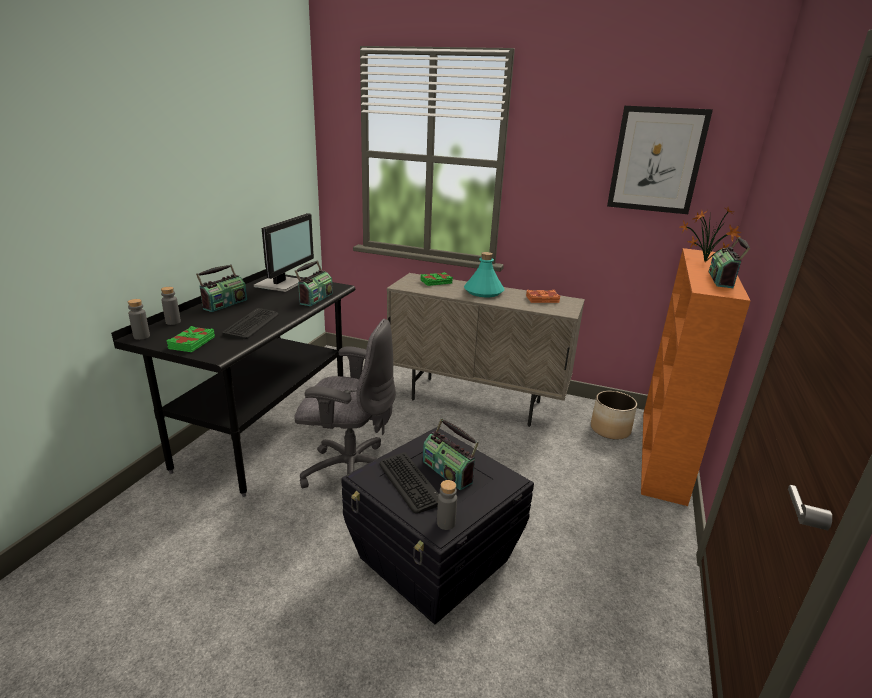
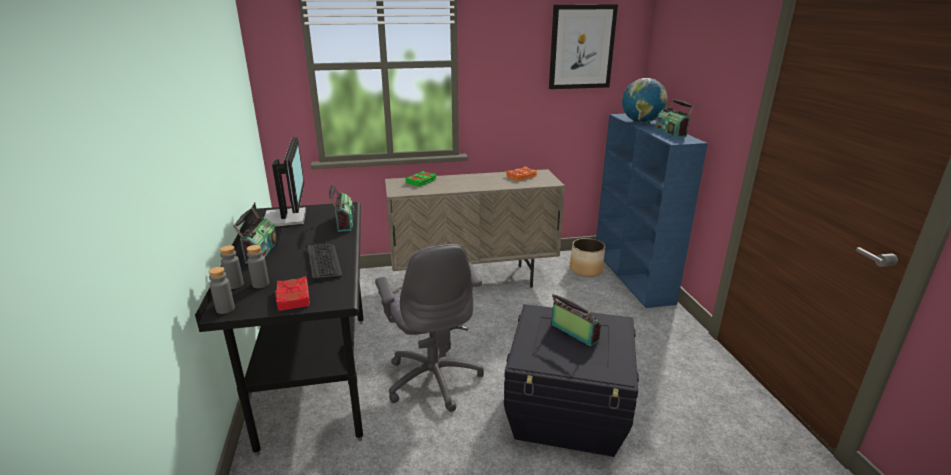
camera: 30 degrees left, 0 degrees up
(191, 343) = (292, 297): green book -> red book
(350, 472) = (433, 378): grey office chair -> grey office chair turned 90 degrees clockwise
(409, 483) = (559, 352): keyboard -> none
(446, 523) = (617, 368): grey bottle -> grey bottle (260, 284)
(448, 471) = (573, 333): radio -> radio turned 150 degrees counterclockwise
(483, 292) = (471, 181): turquoise bottle -> none
(663, 454) = (632, 276): orange bookcase -> blue bookcase
(705, 263) = (641, 122): potted plant -> globe

